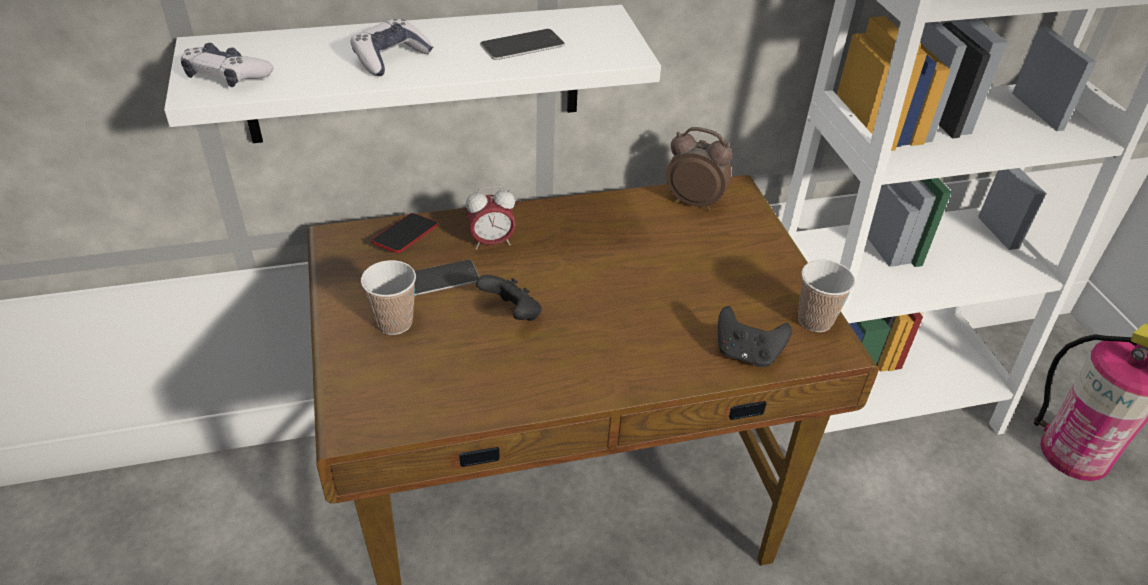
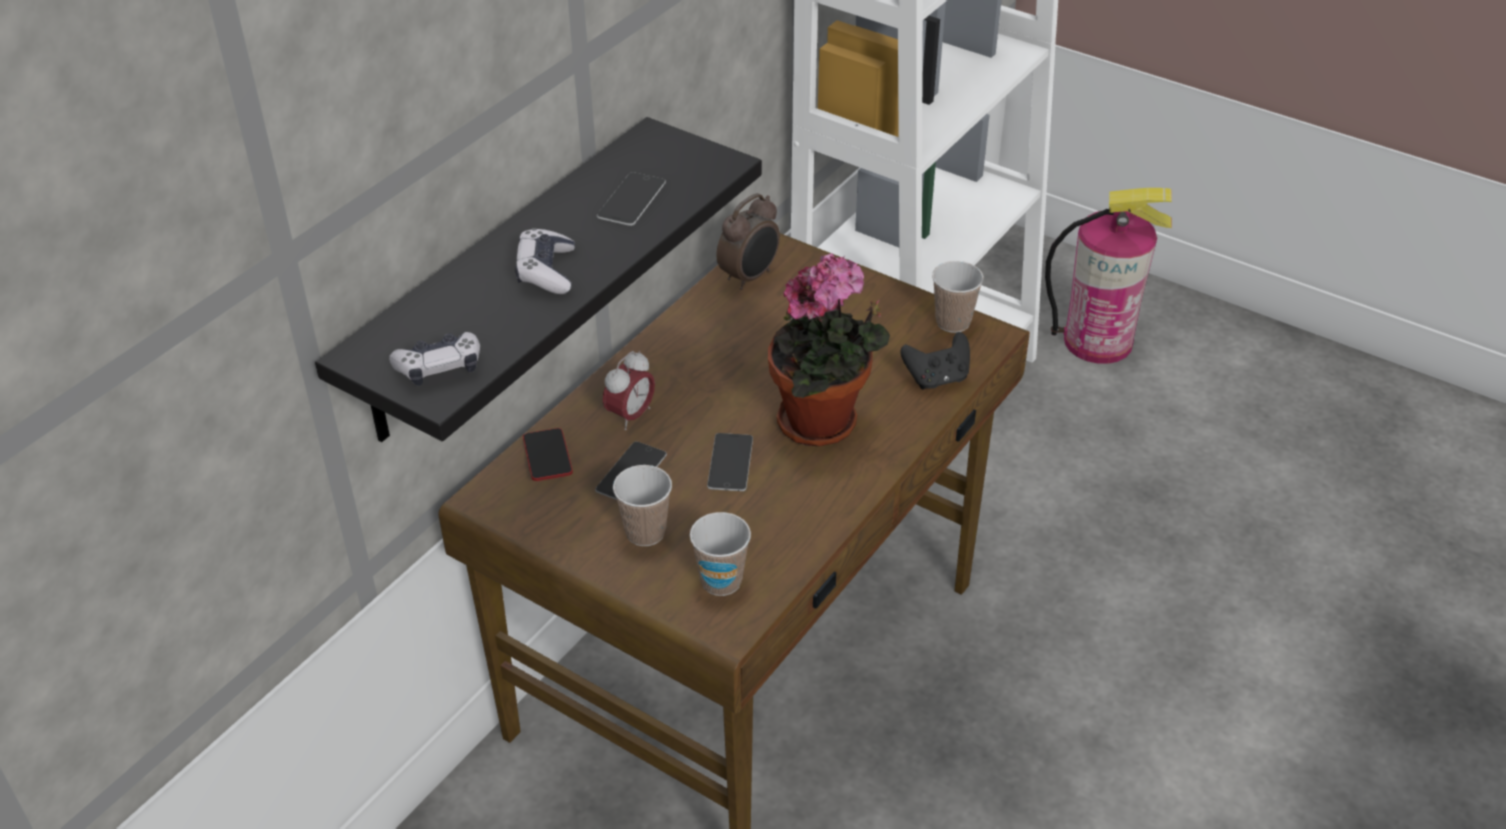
camera: 40 degrees left, 0 degrees up
(393, 391) = (721, 581): none -> cup
(415, 74) = (503, 282): white shelf -> black shelf
(512, 314) = (730, 462): black game controller -> phone
(613, 331) = (824, 425): none -> potted plant
(694, 202) = (750, 277): alarm clock -> alarm clock turned 150 degrees clockwise

